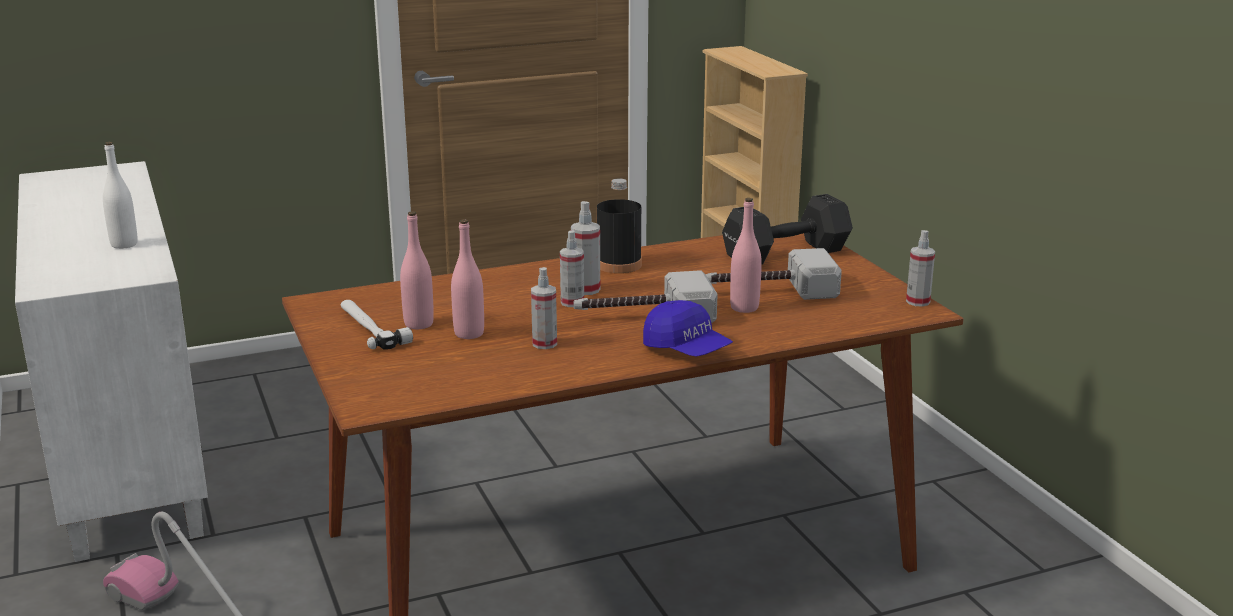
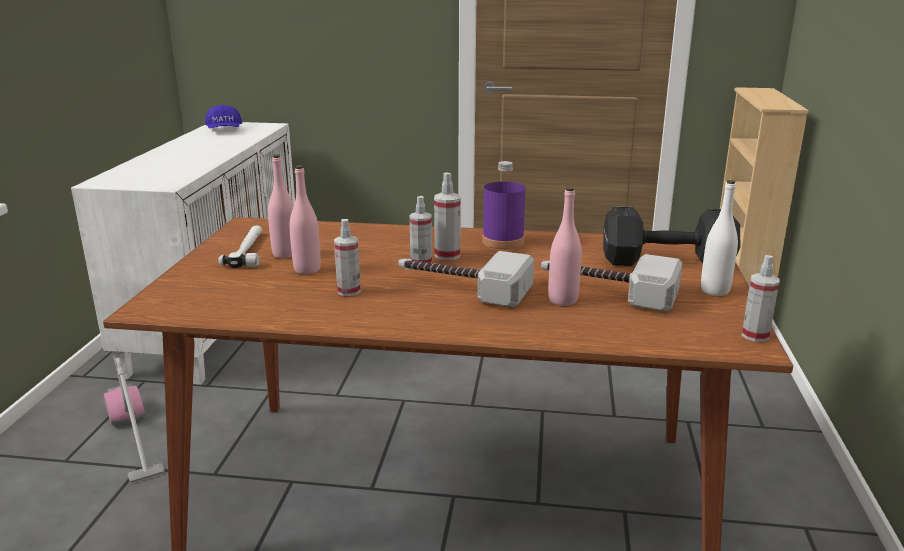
camera: 30 degrees right, 0 degrees up
(124, 244) = (188, 165): white bottle -> white bottle (714, 290)
(619, 265) = (503, 241): black bottle -> purple bottle
(686, 350) = (456, 326): blue cap -> blue cap (224, 130)

